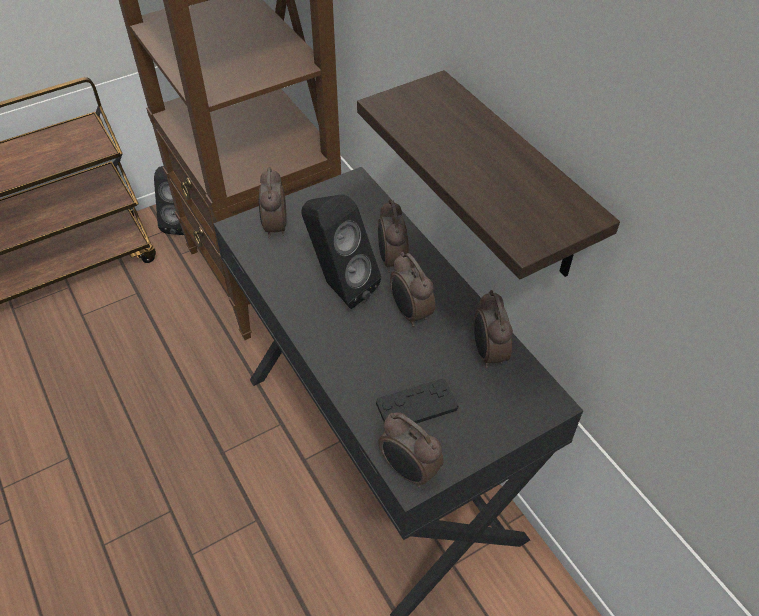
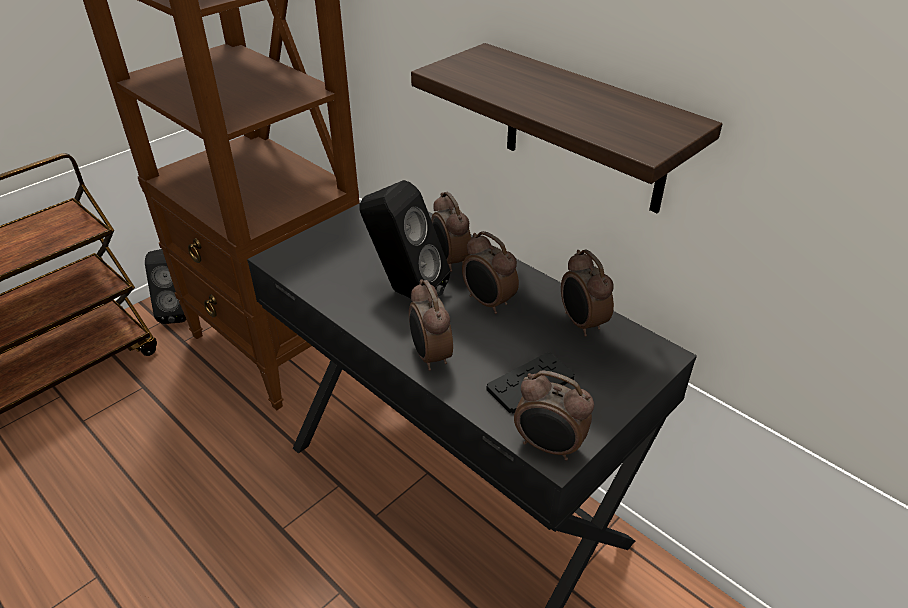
camera: 15 degrees left, 10 degrees down
(275, 227) = (316, 252): alarm clock -> alarm clock (430, 356)

